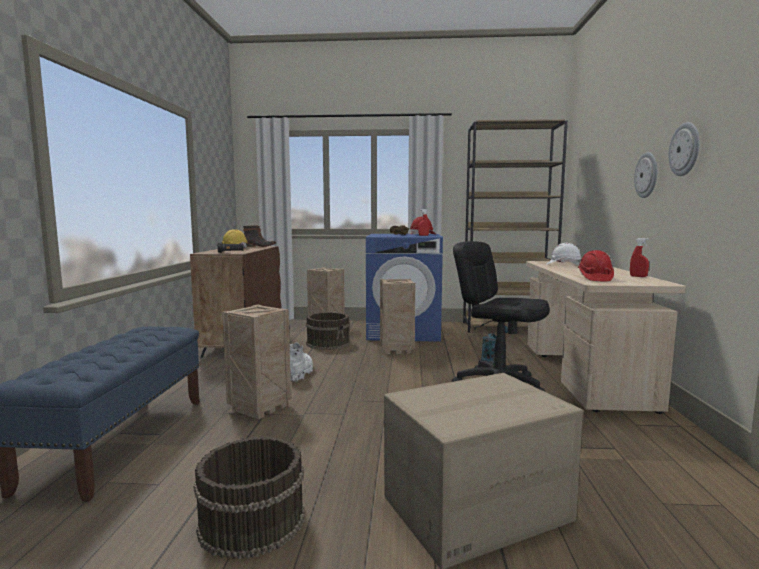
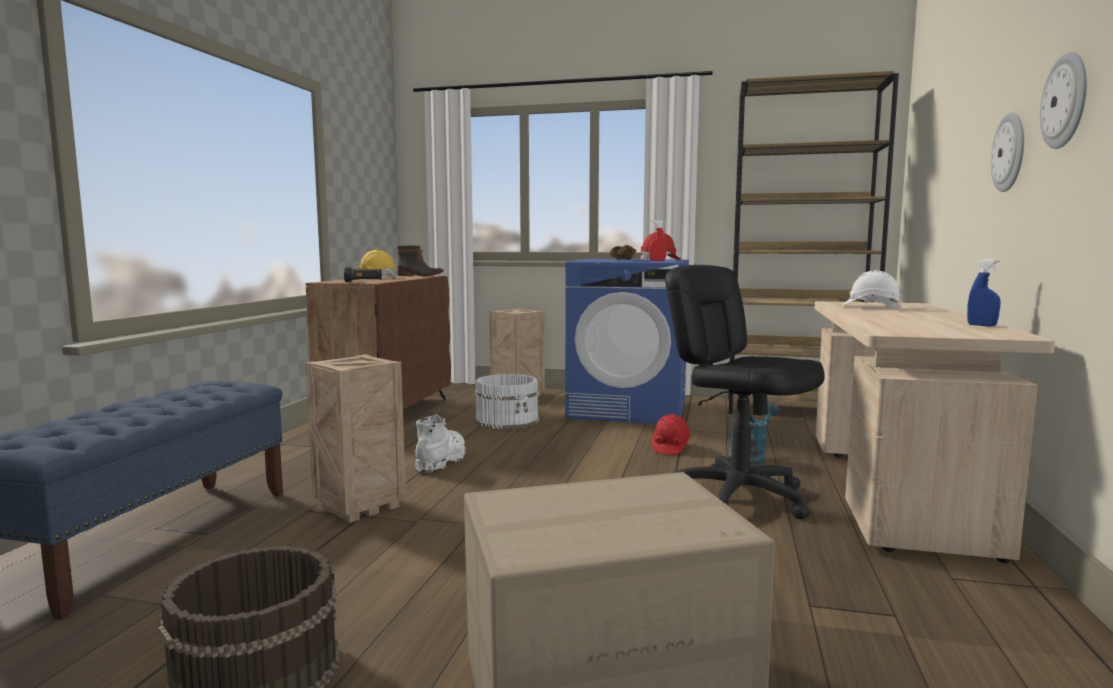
camera: 10 degrees right, 0 degrees up
(328, 343) = (508, 420): brown bucket -> white bucket
(397, 349) = (605, 434): crate -> none
(594, 278) = (897, 327): red hard hat -> red hard hat (670, 447)
(638, 276) = (981, 325): red spray bottle -> blue spray bottle

